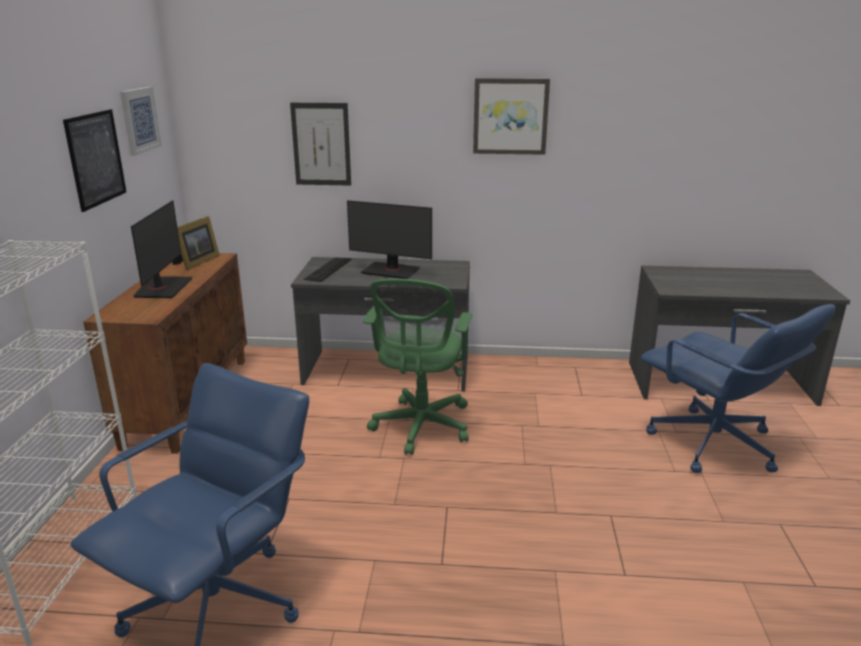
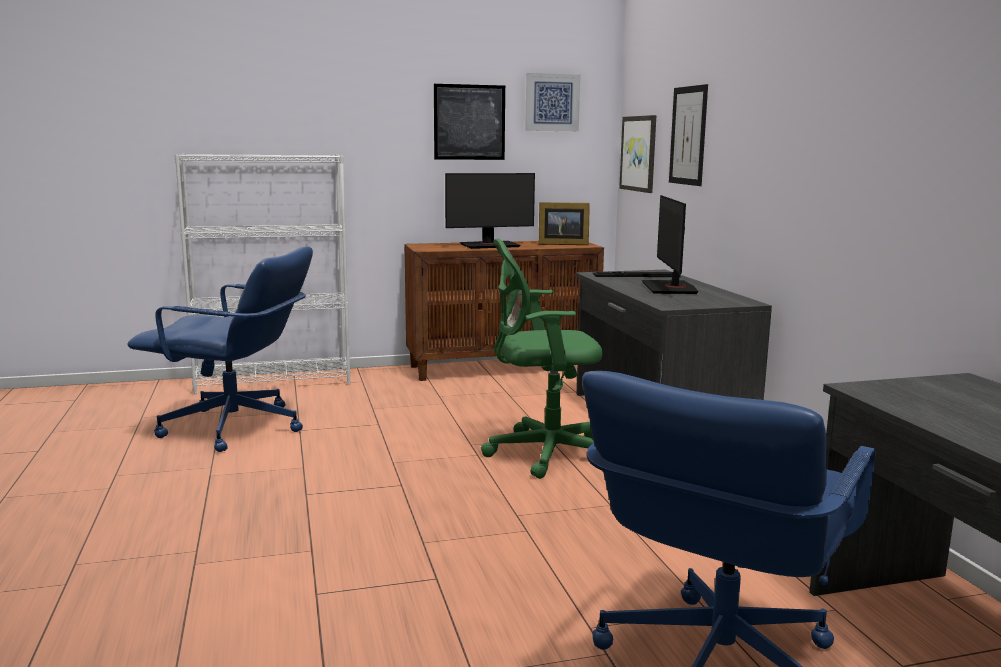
camera: 70 degrees right, 10 degrees down
(510, 116) = (834, 88): picture -> picture (639, 153)

